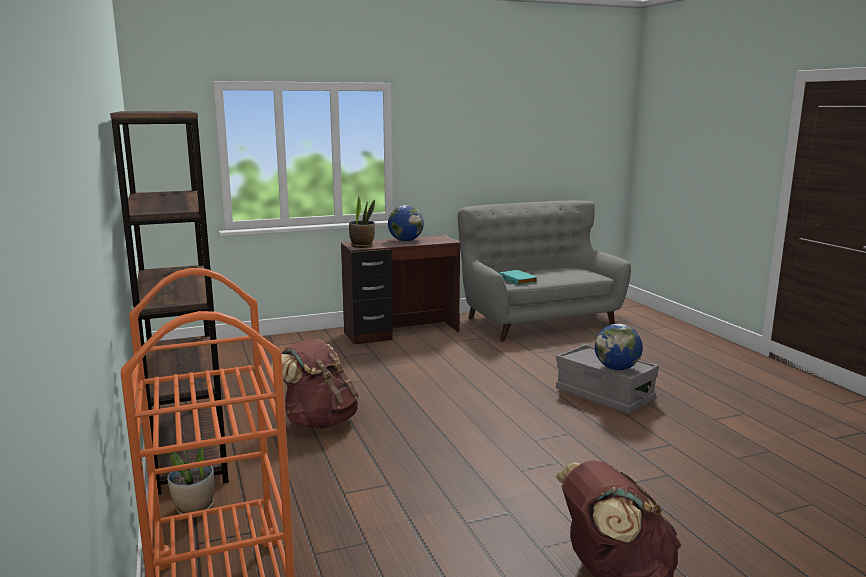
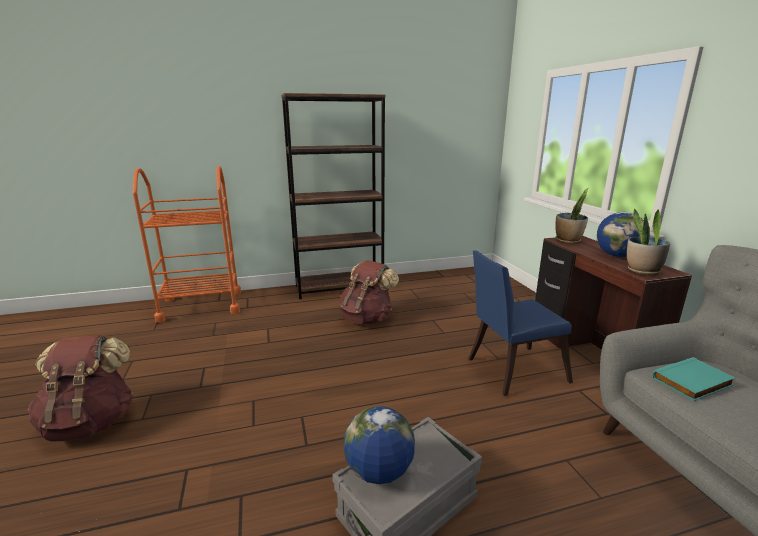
camera: 95 degrees right, 5 degrees up
(194, 508) = (278, 294): potted plant -> potted plant (642, 271)
(433, 358) = (511, 370): none -> blue chair

